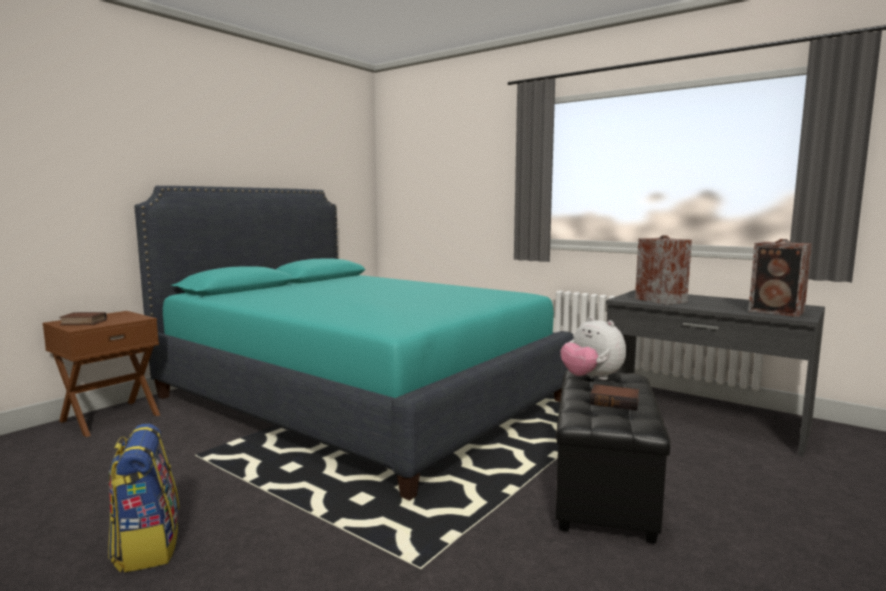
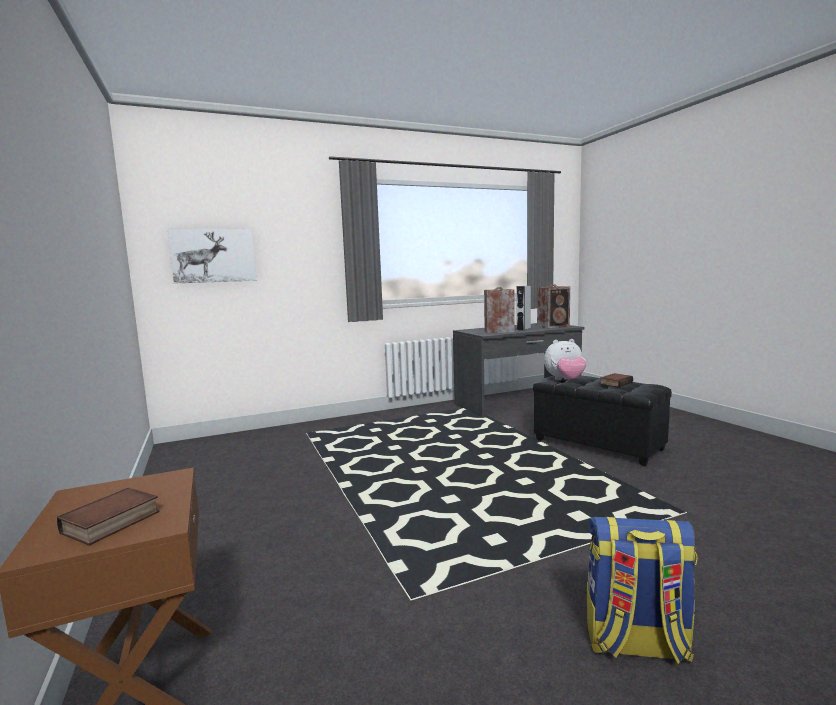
camera: 60 degrees left, 0 degrees up
(358, 399) = (349, 485): turquoise bed -> none
(422, 187) = (213, 255): none -> picture
(709, 305) = (523, 329): none -> grey speaker

